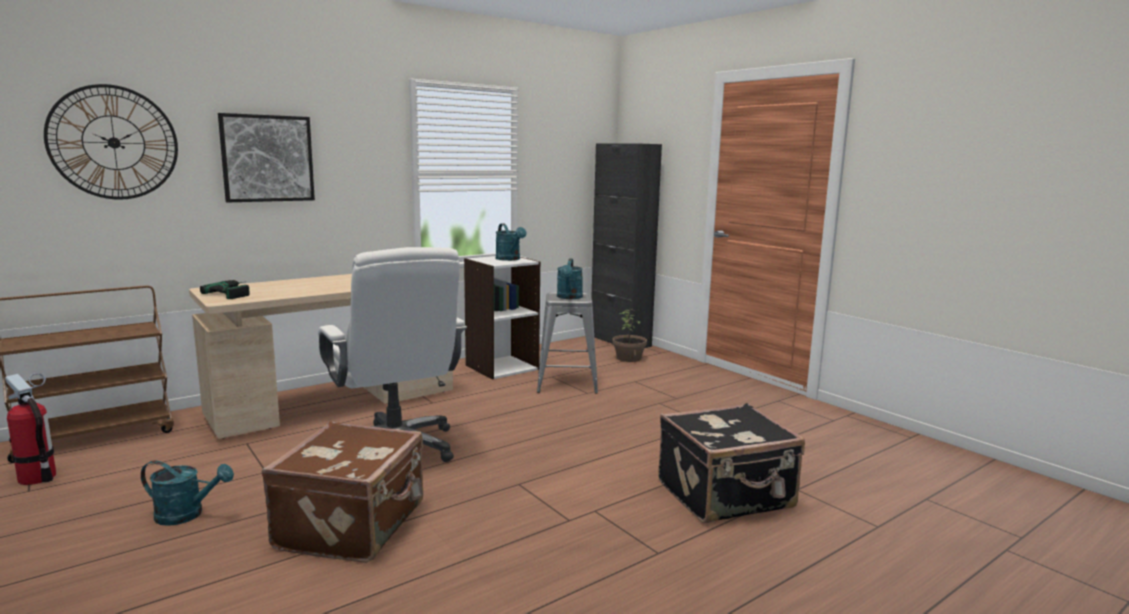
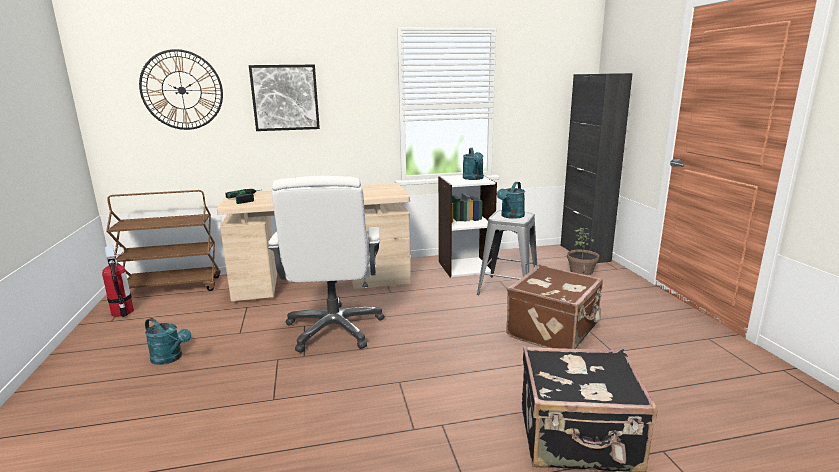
camera: 25 degrees right, 5 degrees up
(354, 525) = (257, 392): brown suitcase -> brown suitcase (554, 331)

